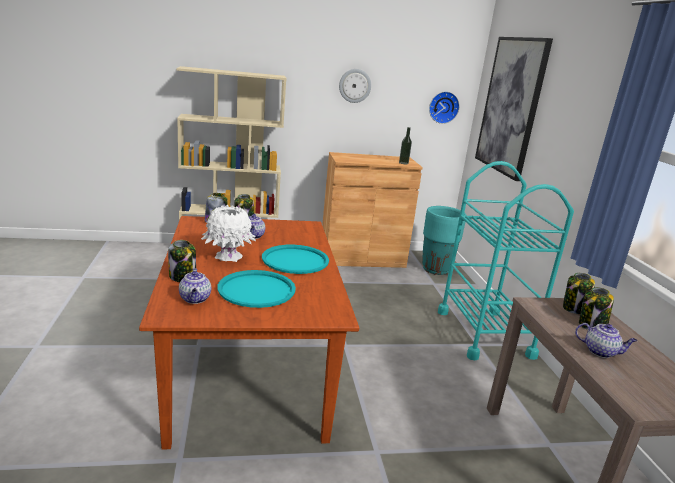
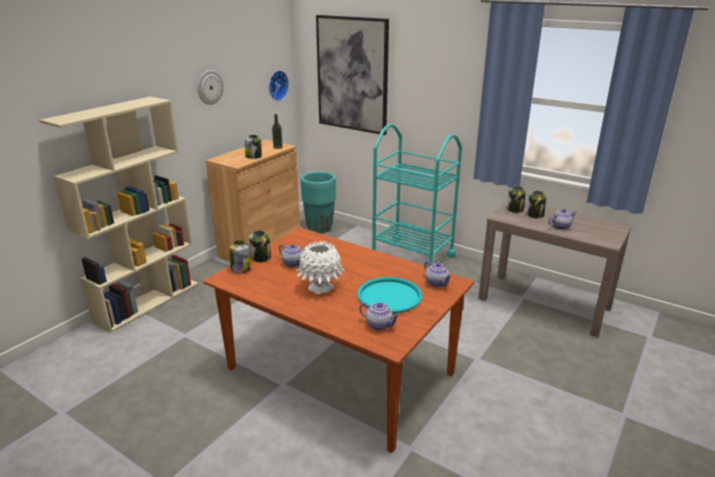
camera: 45 degrees left, 5 degrees up
(183, 277) = (335, 318): jar -> jar (254, 156)
(295, 260) = (358, 264): turquoise tray -> none
(318, 307) = (437, 283): none -> teapot

